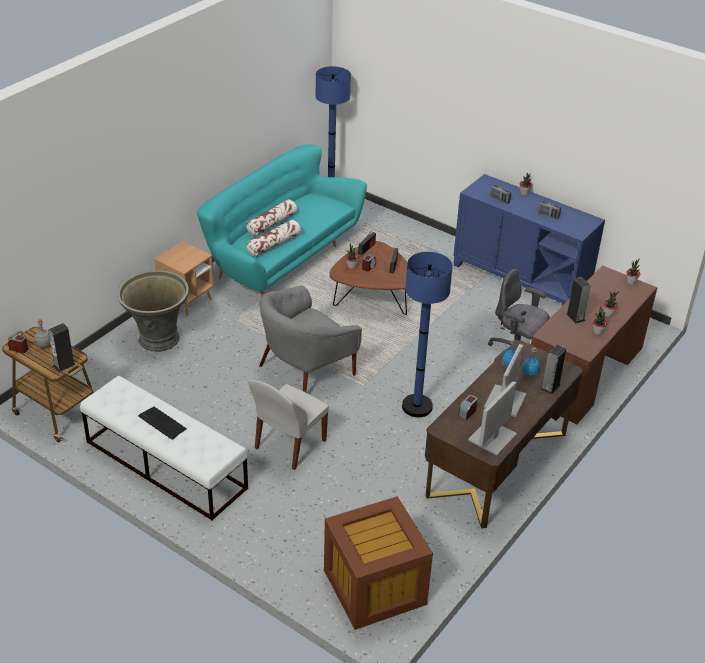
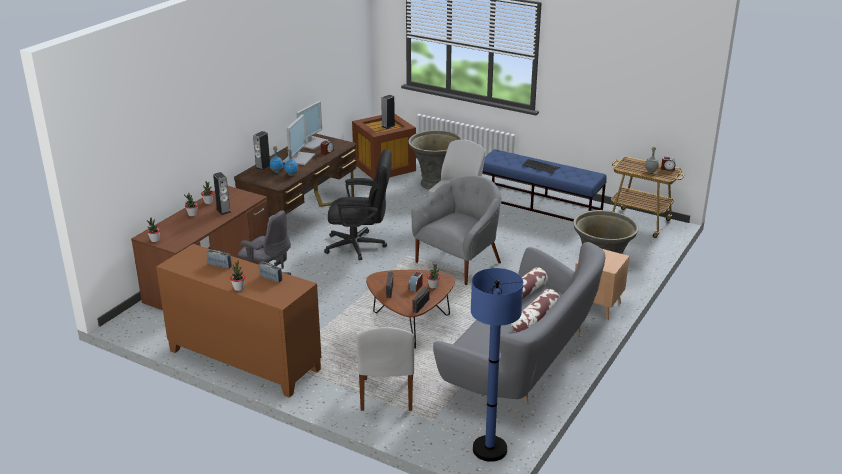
camera: 175 degrees right, 10 degrees down
(64, 365) = (625, 163): speaker -> speaker (388, 126)
(165, 464) = (539, 204): white bench -> blue bench
(282, 256) = (523, 362): turquoise sofa -> grey sofa
(300, 529) = (435, 184): none -> grey planter
(399, 241) = (387, 395): none -> white chair
(417, 406) = (361, 246): blue floor lamp -> black office chair
(520, 279) = (243, 360): blue cabinet -> brown cabinet

